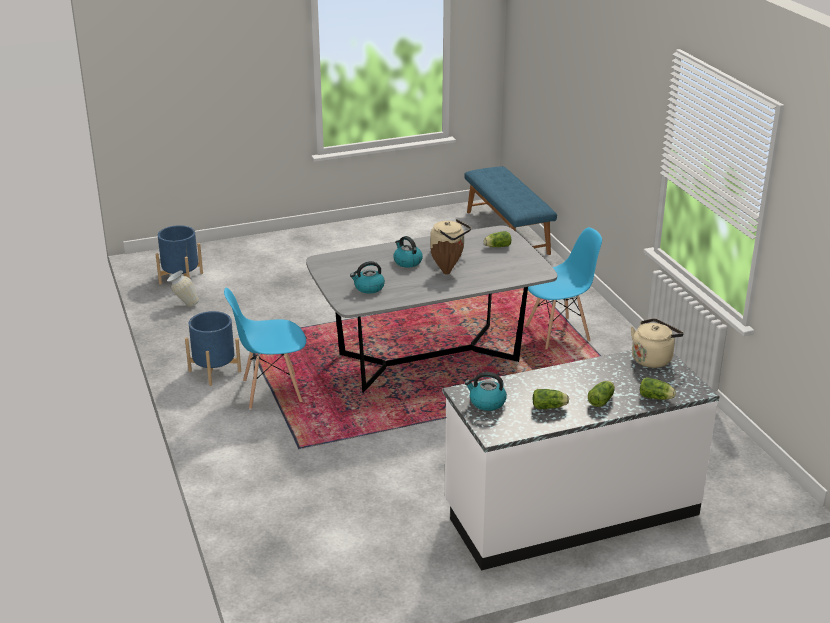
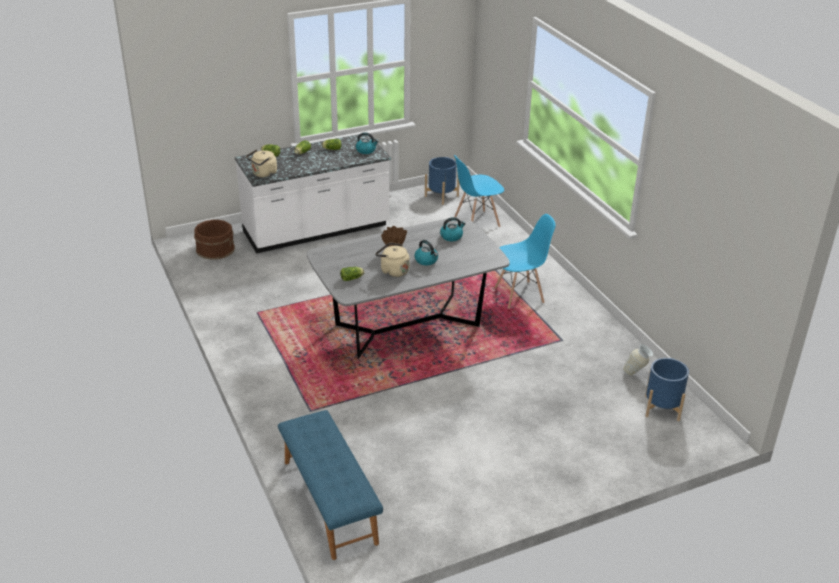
camera: 175 degrees right, 5 degrees up
(214, 371) = (570, 310): blue planter -> blue planter (441, 196)
(558, 334) = (298, 354): blue chair -> blue chair (476, 222)
(727, 479) = (215, 249): none -> brown bucket

